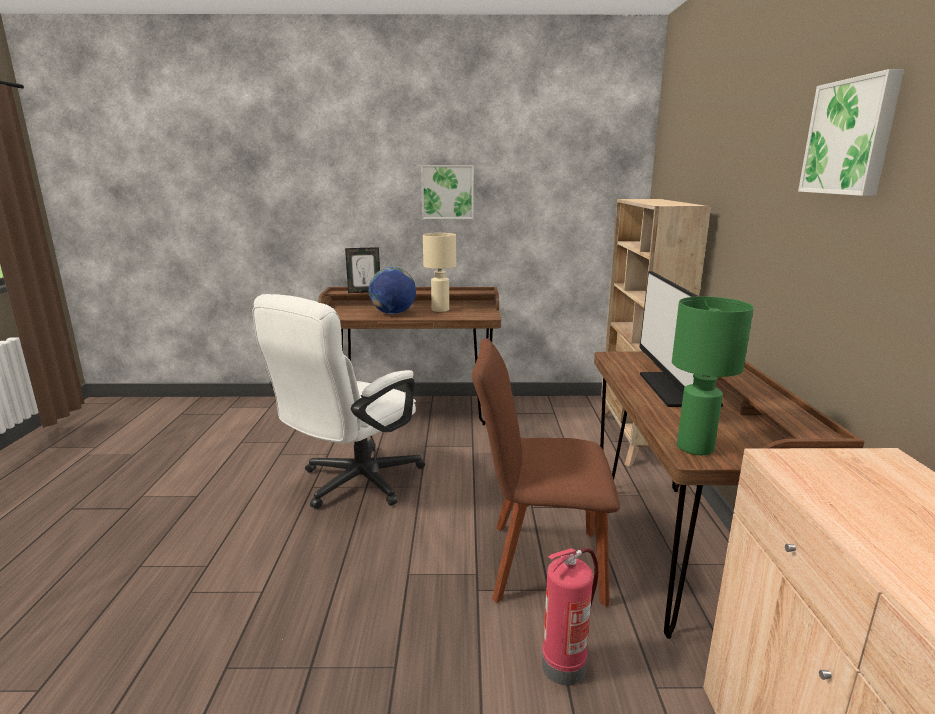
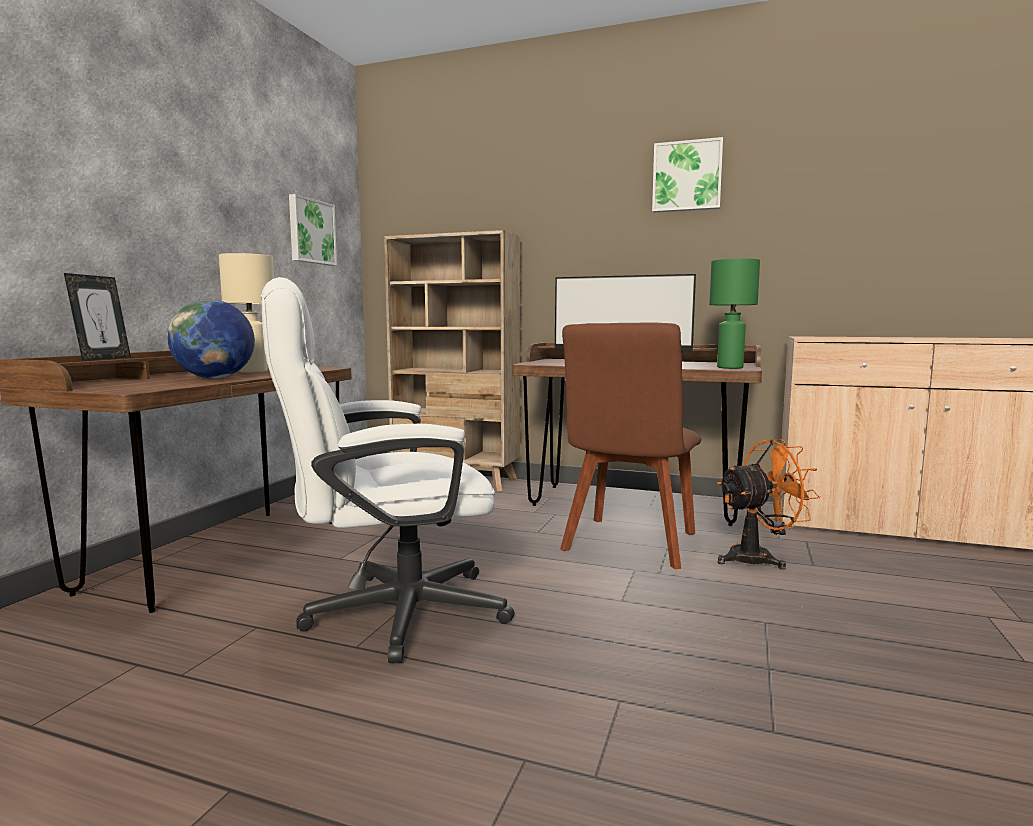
camera: 70 degrees left, 10 degrees down
(352, 484) = (386, 614): white office chair -> white office chair turned 105 degrees clockwise
(447, 192) = (186, 203): picture -> picture (311, 231)
(564, 664) = (759, 558): fire extinguisher -> orange fan

